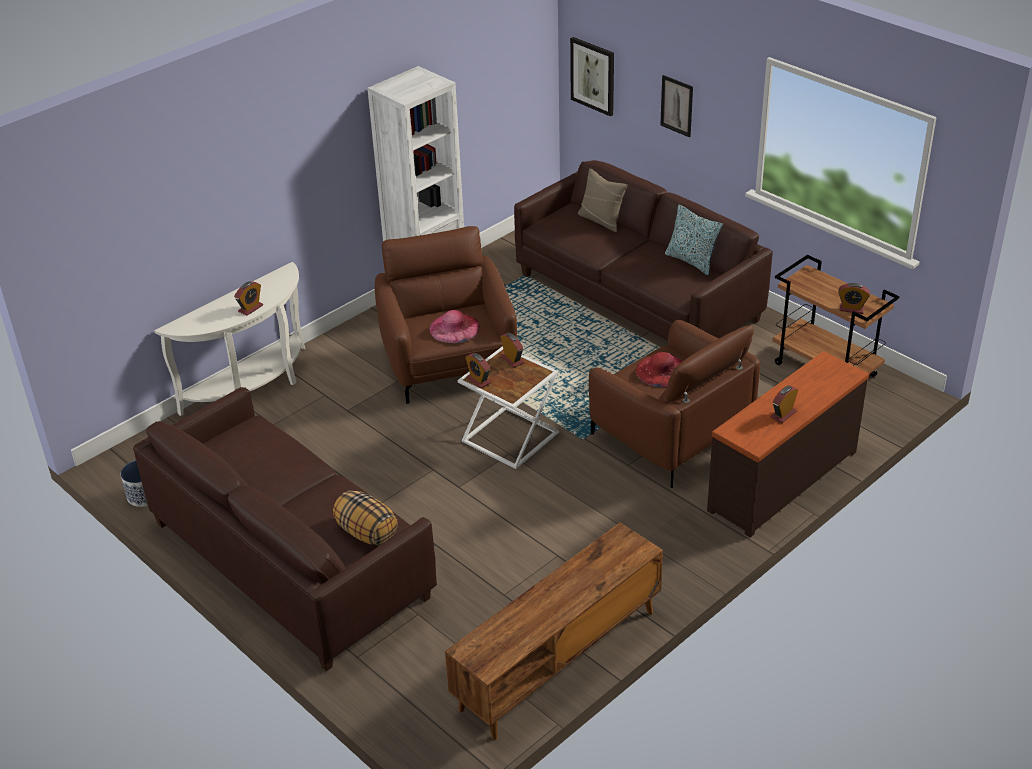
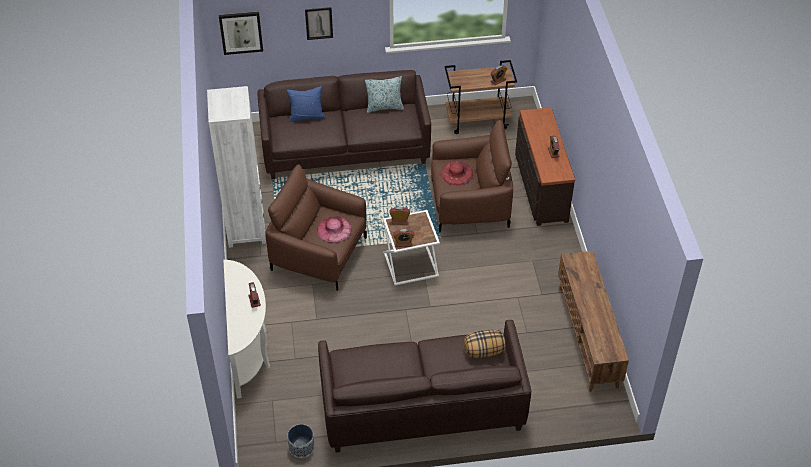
camera: 55 degrees left, 10 degrees up
(601, 220) = (306, 116): beige pillow -> blue pillow

